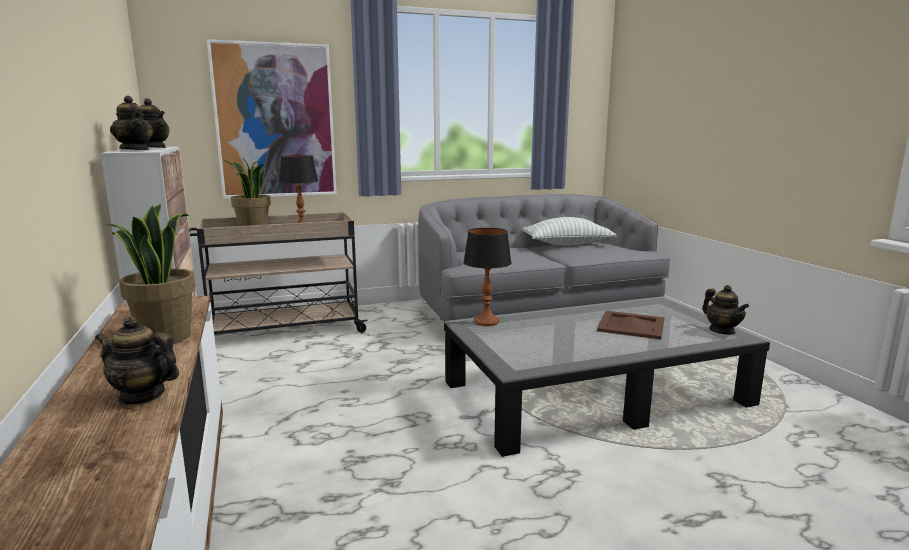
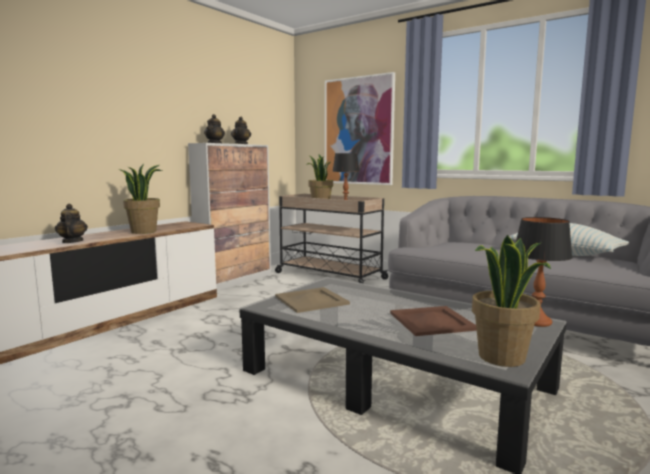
camera: 55 degrees right, 5 degrees down
(486, 321) = (345, 284): table lamp -> table lamp (536, 321)
(522, 346) = (312, 300): none -> beige tray
(722, 331) = (502, 357): teapot -> potted plant

